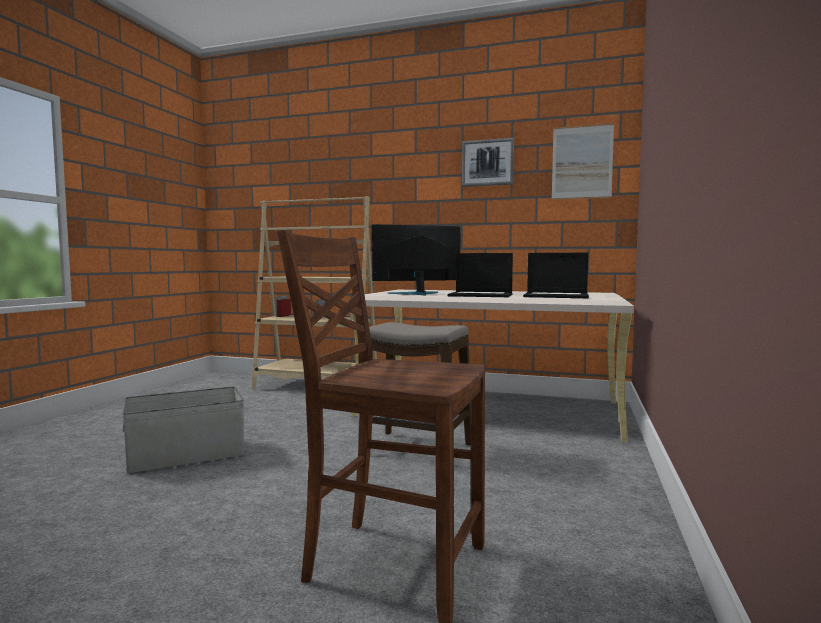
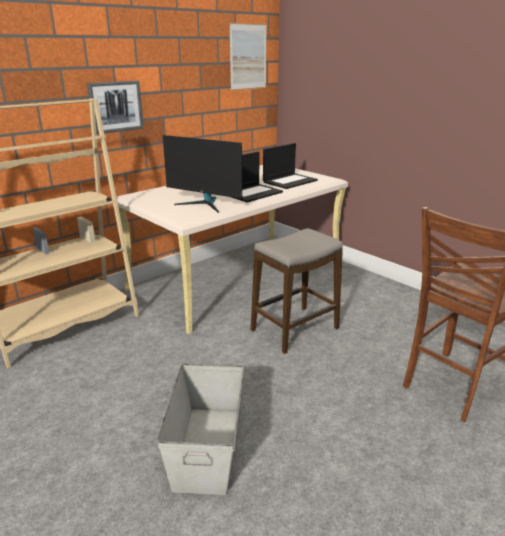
camera: 60 degrees left, 20 degrees up
(417, 294) = (205, 204): monitor -> monitor turned 75 degrees counterclockwise
(487, 163) = (182, 53): picture -> picture (115, 106)

